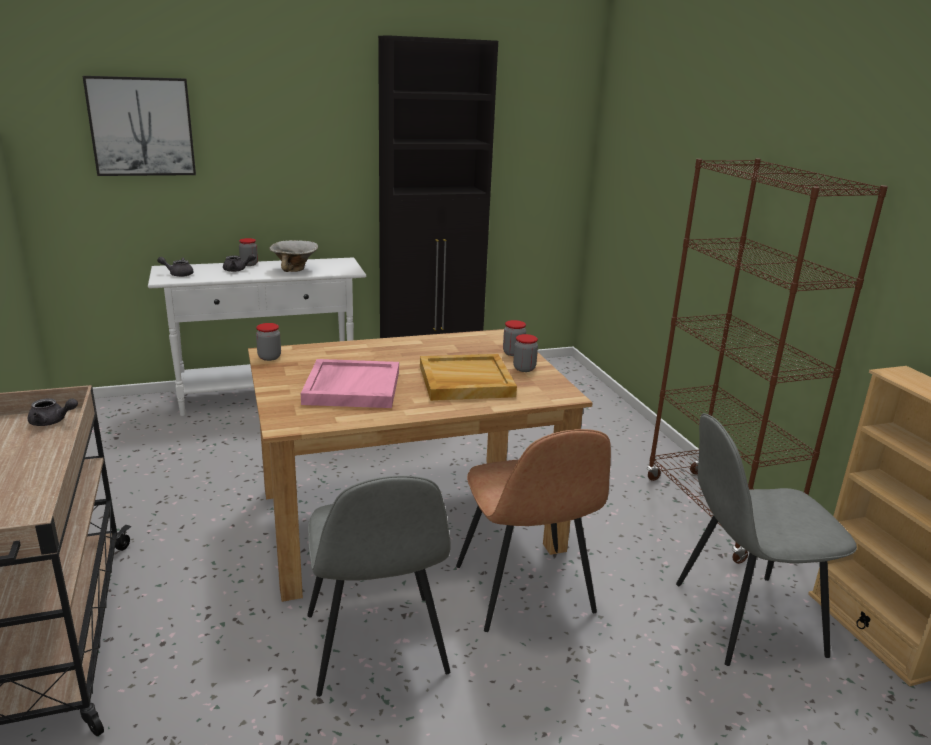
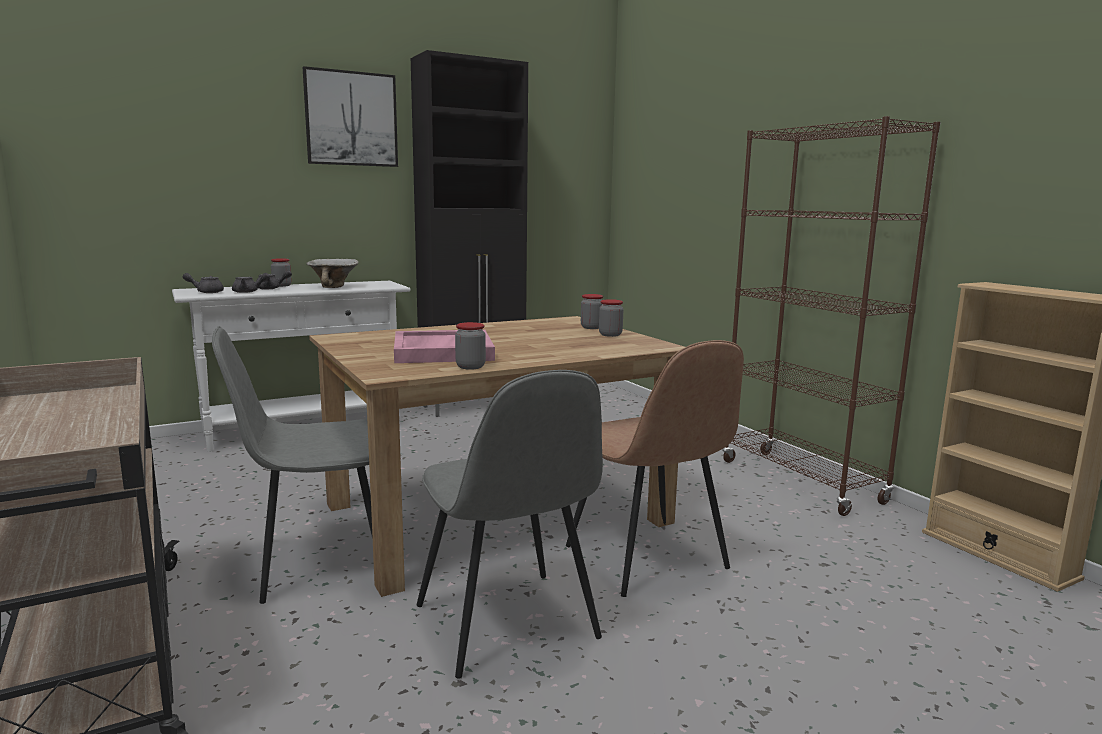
camera: 10 degrees left, 10 degrees down
(52, 422) = (94, 395): grey teapot -> grey teapot (249, 292)
(142, 127) = (165, 138): picture -> picture (351, 119)
(269, 357) = (337, 339): jar -> jar (470, 367)
(465, 381) = (558, 343): beige tray -> none
(743, 618) = (874, 557): grey chair -> grey chair (318, 562)

